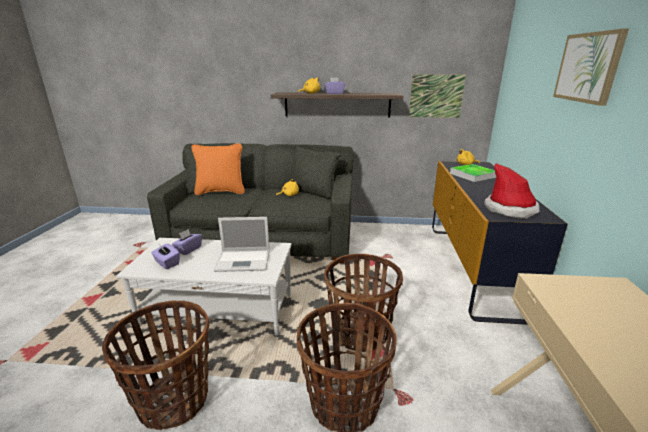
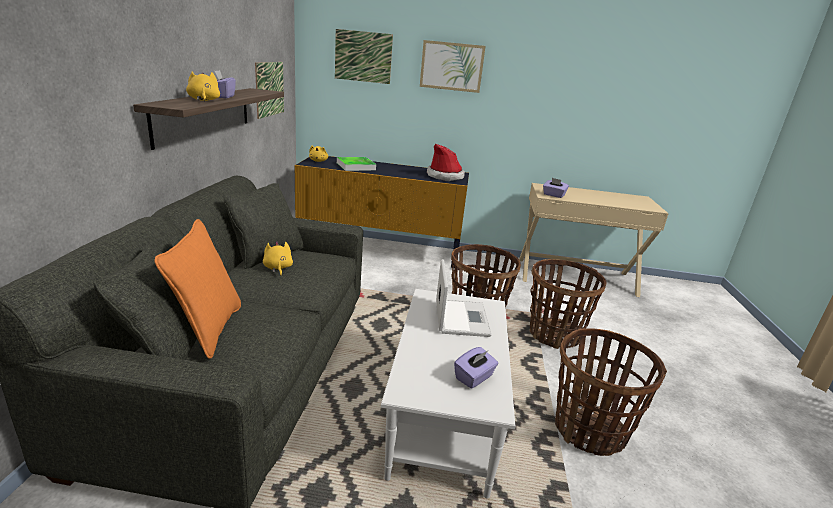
camera: 90 degrees left, 0 degrees up
(188, 249) = (431, 363): purple tissue box -> purple tissue box (553, 195)
(531, 64) = (363, 56): none -> picture

